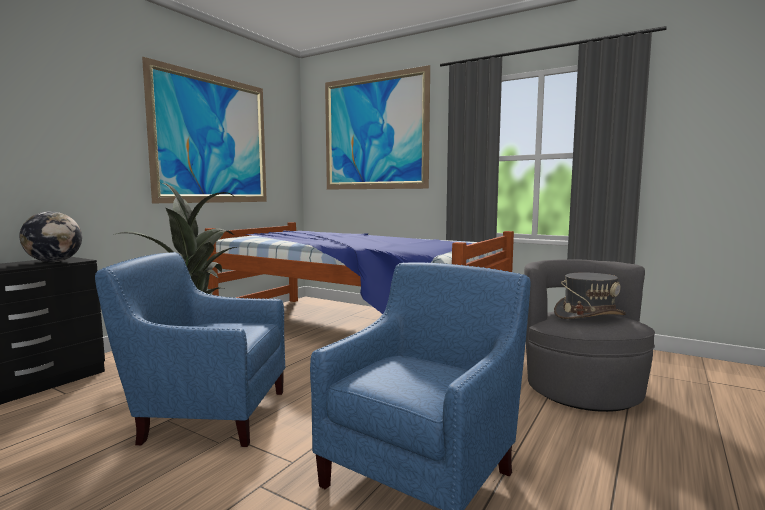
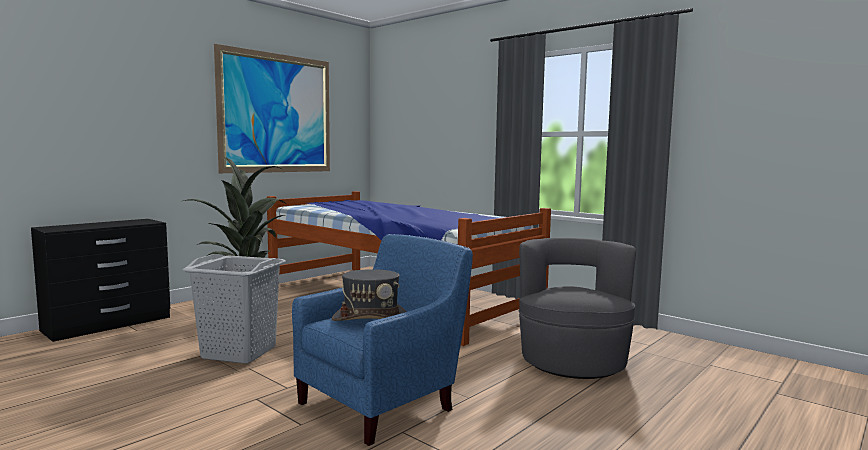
camera: 10 degrees right, 0 degrees up
(54, 262) = (133, 222): globe -> none
(208, 413) = (239, 352): blue armchair -> grey laundry basket
(374, 132) = (434, 104): picture -> none
(588, 315) = (574, 290): grey hat -> grey hat (371, 318)

